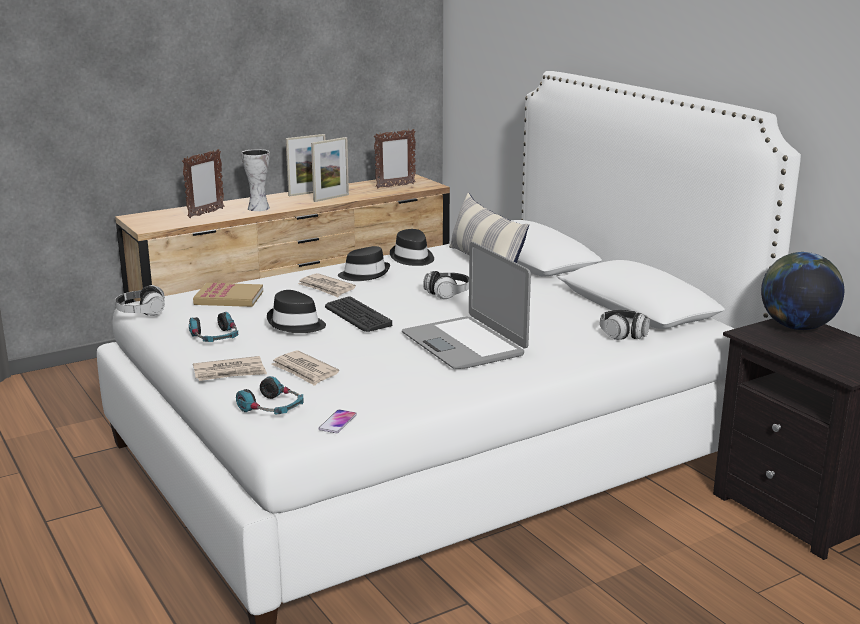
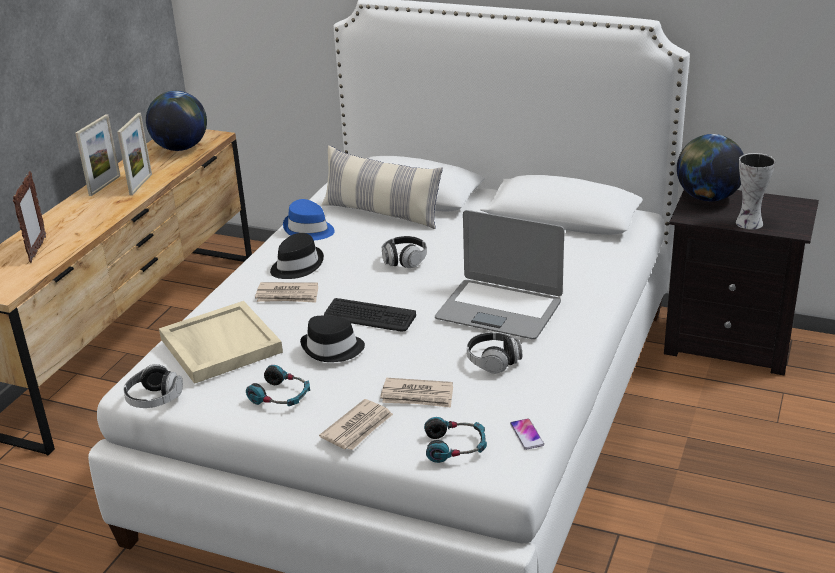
camera: 35 degrees left, 10 degrees up
(229, 298) = (219, 345): book -> beige tray
(257, 208) = (84, 223): vase -> vase (748, 223)
(395, 186) = (181, 148): picture frame -> globe
(412, 258) = (308, 230): black hat -> blue hat
(623, 334) = (595, 249): headphones -> headphones (493, 361)

